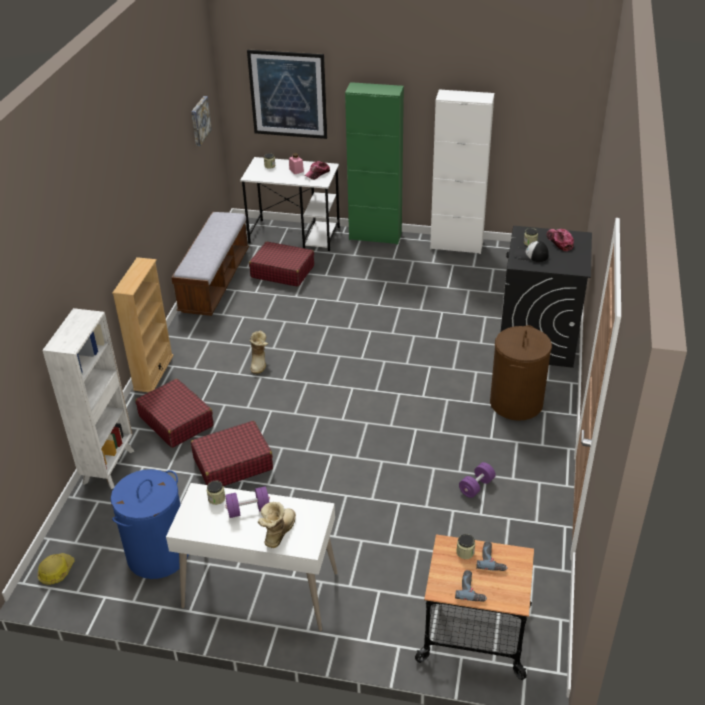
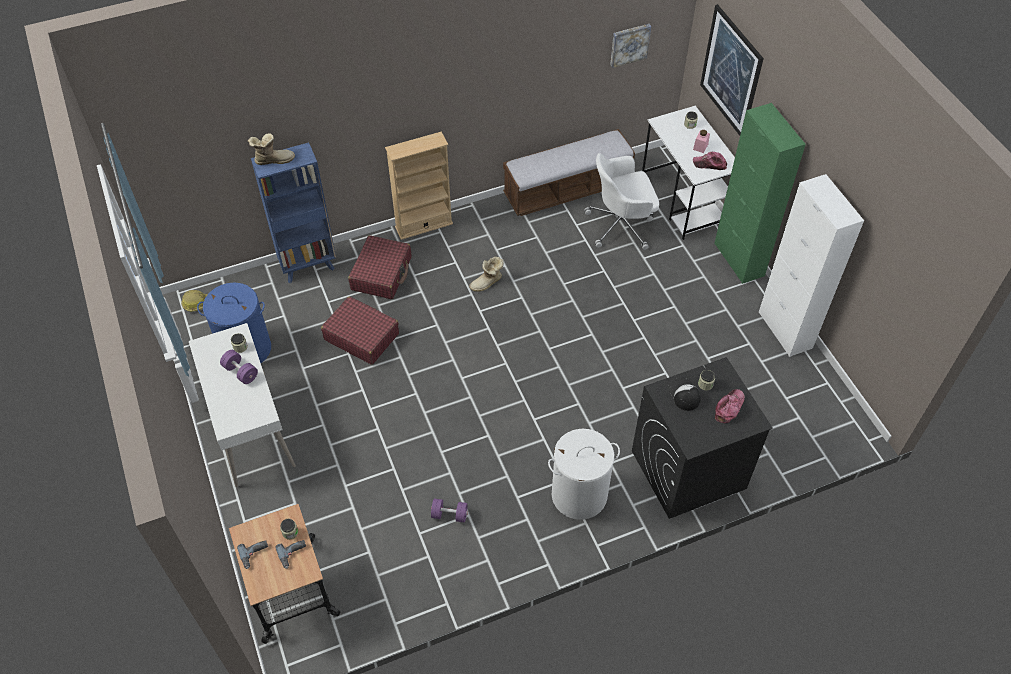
camera: 55 degrees right, 15 degrees up
(109, 465) = (309, 266): white bookcase -> blue bookcase
(277, 532) = (229, 402): boot -> boot (273, 159)
(282, 271) = (621, 225): red suitcase -> white office chair
(516, 403) = (579, 495): brown laundry basket -> white laundry basket

